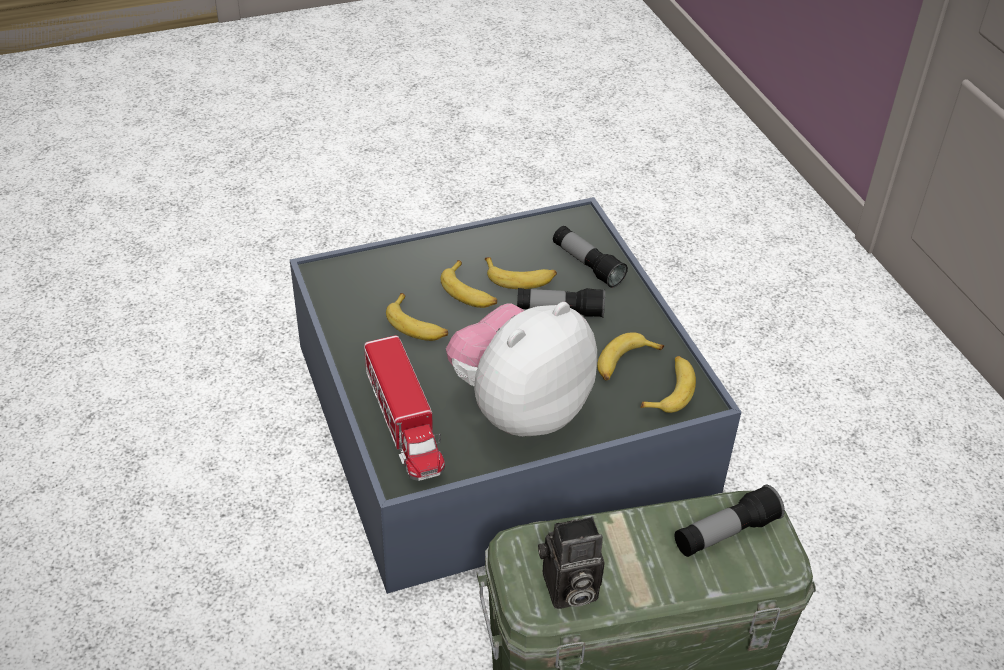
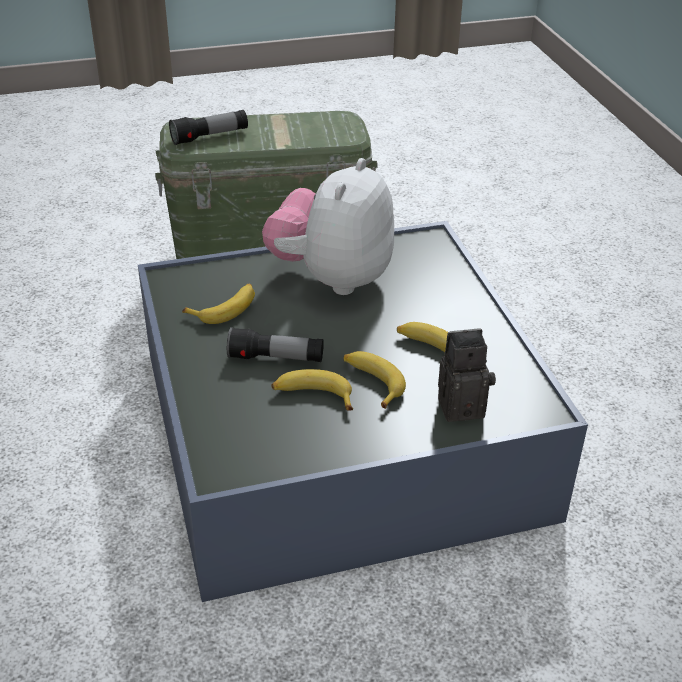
camera: 175 degrees left, 5 degrees down
(404, 422) = (434, 268): toy truck -> none
(519, 409) = (332, 278): plush toy -> plush toy turned 150 degrees clockwise
(568, 590) = (322, 120): camera -> camera (462, 405)
(587, 265) = (230, 409): flashlight -> none
(670, 390) = (192, 281): banana -> none

